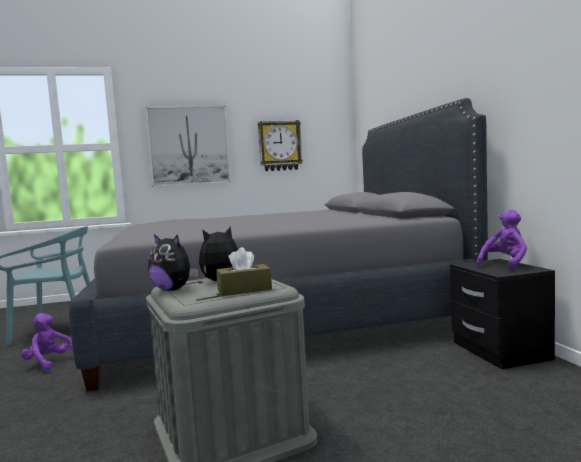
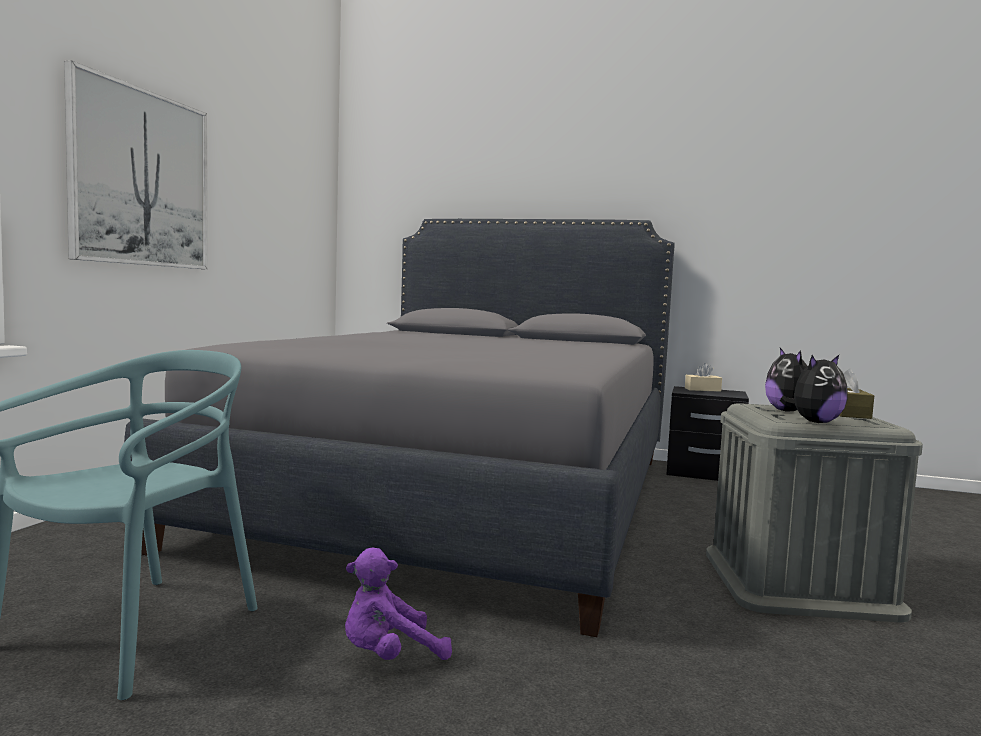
camera: 60 degrees left, 0 degrees up
(280, 146) = (265, 213): wall clock -> none
(505, 264) = (702, 389): purple plush toy -> beige tissue box

